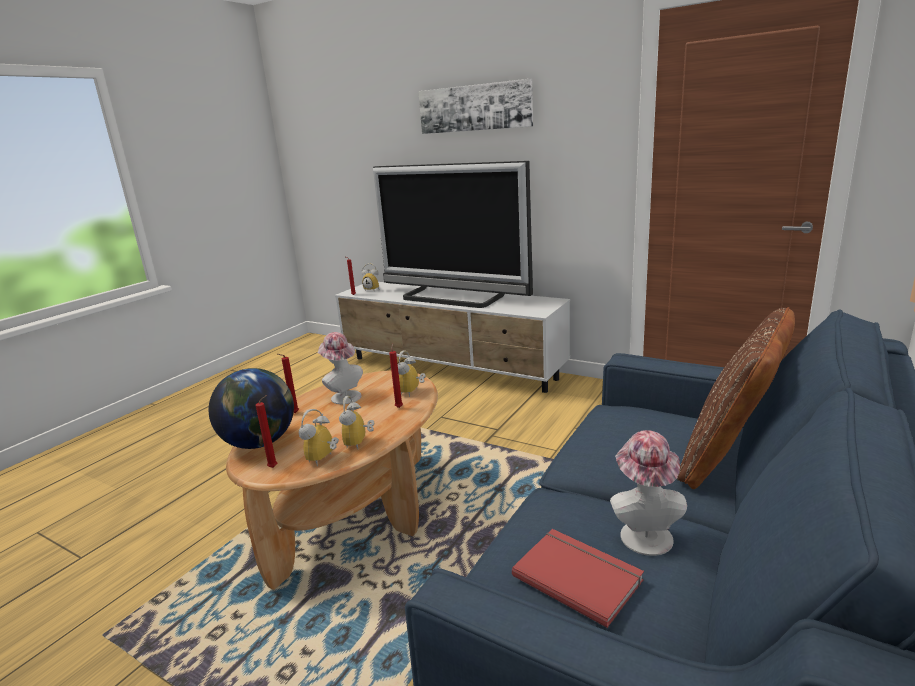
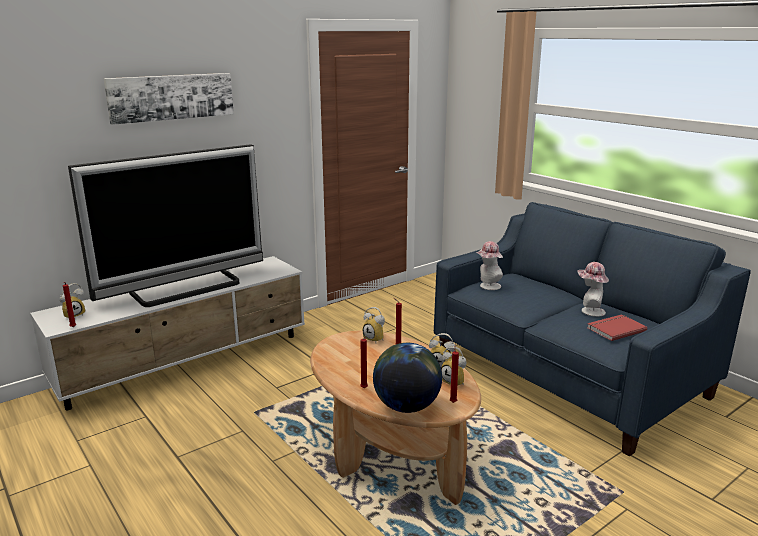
camera: 70 degrees left, 0 degrees up
(343, 396) = (353, 365): hat -> hat (488, 286)
(729, 459) = (538, 282): brown pillow -> none

